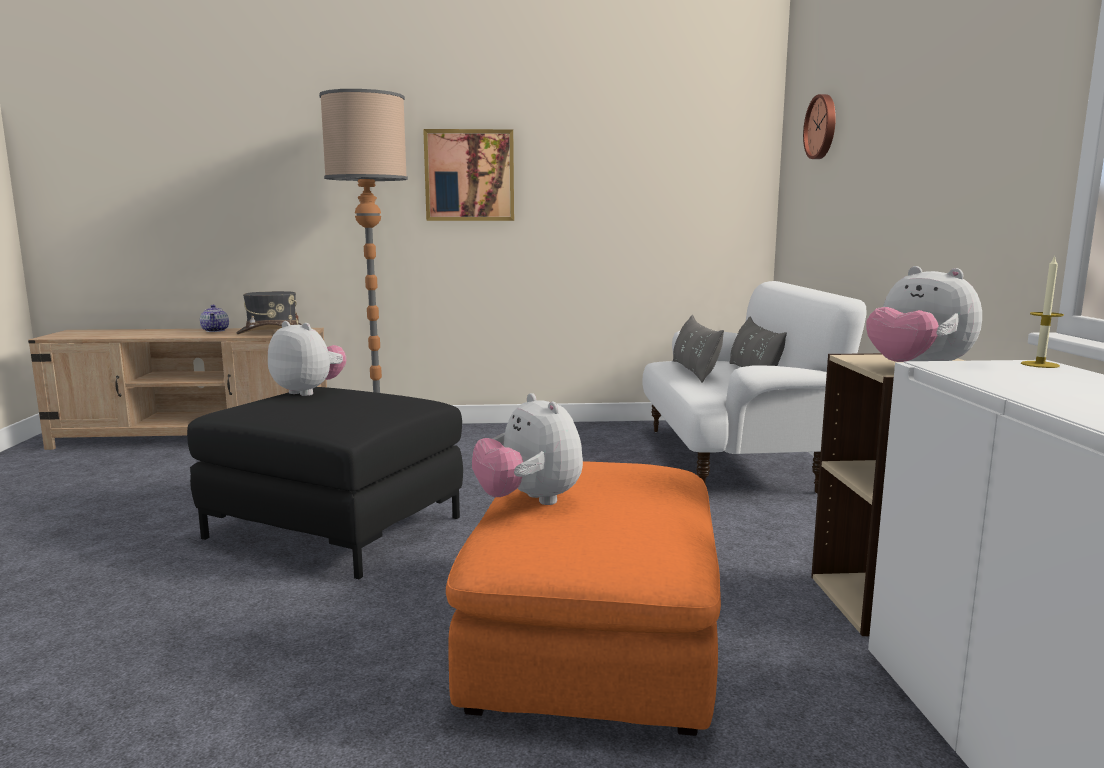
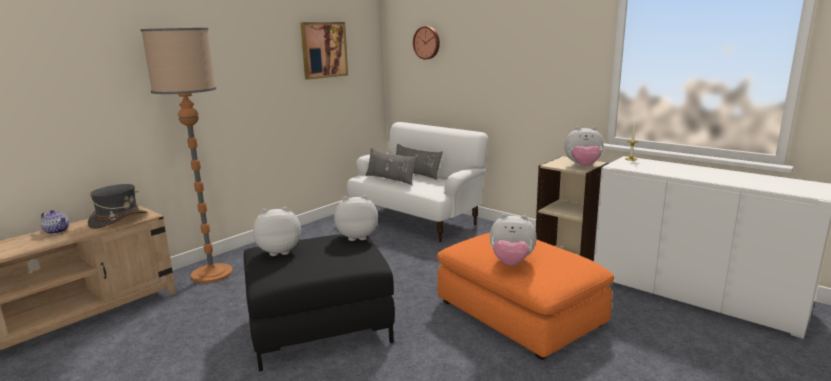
camera: 45 degrees left, 5 degrees up
(417, 402) = (357, 237): none -> plush toy
(469, 175) = (229, 77): picture -> picture (324, 50)

